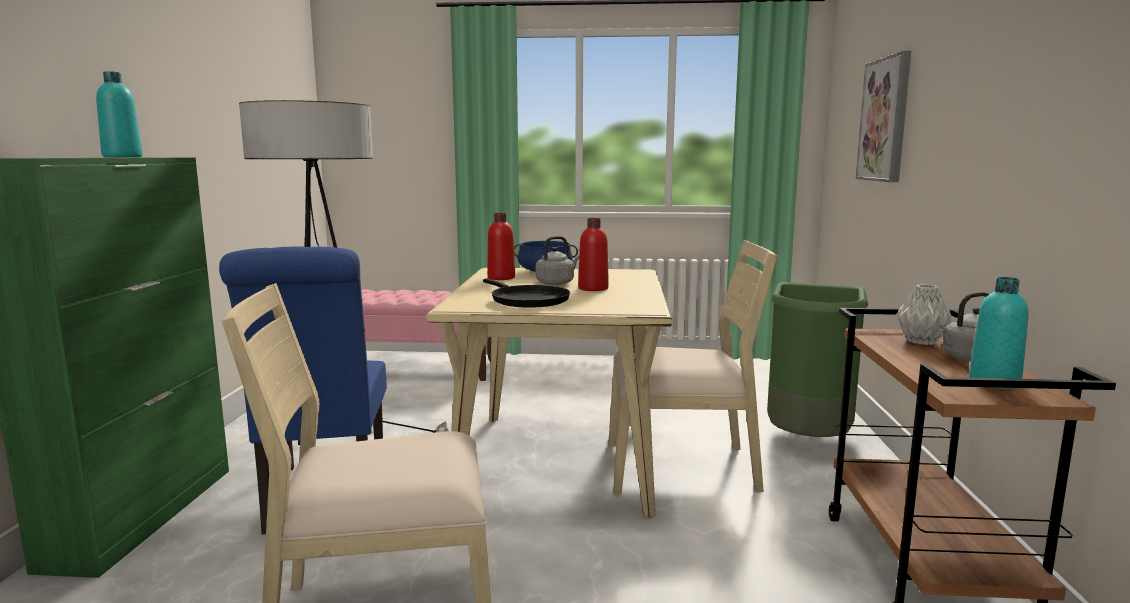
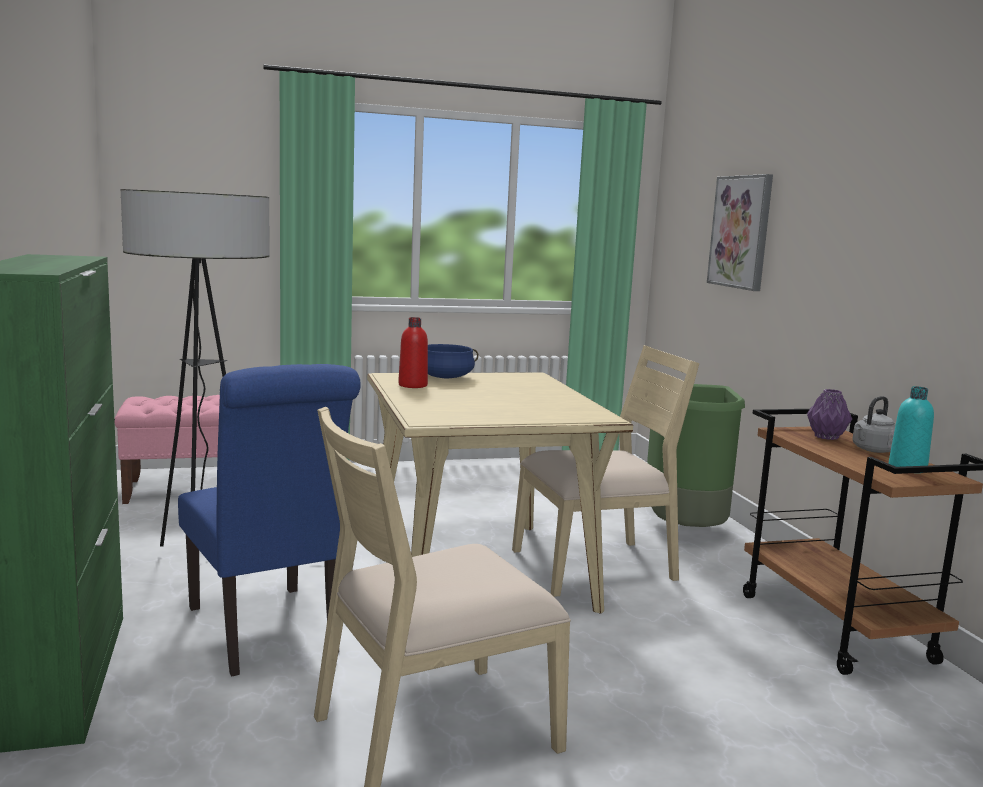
camera: 20 degrees left, 0 degrees up
(122, 157) = (50, 259): turquoise bottle -> none
(527, 300) = (481, 410): black frying pan -> none
(556, 283) = (478, 390): grey kettle -> none
(593, 288) = (522, 396): red bottle -> none
(920, 341) = (825, 437): grey vase -> purple vase

